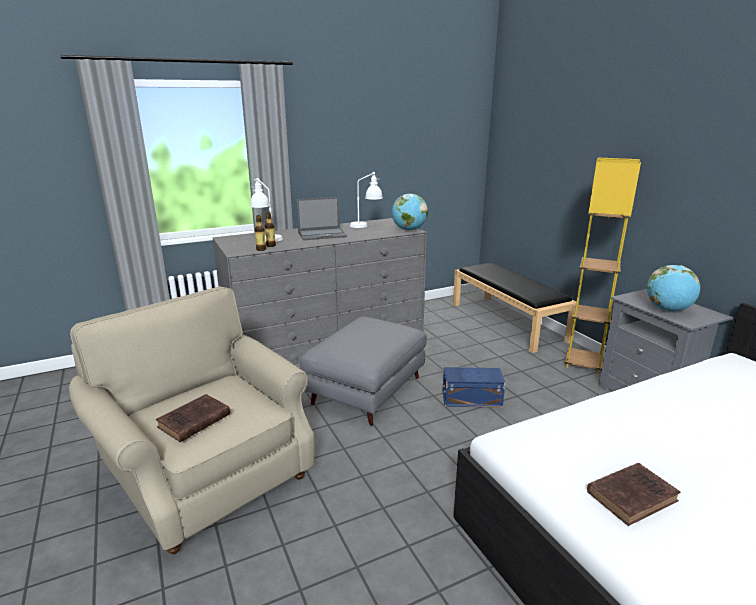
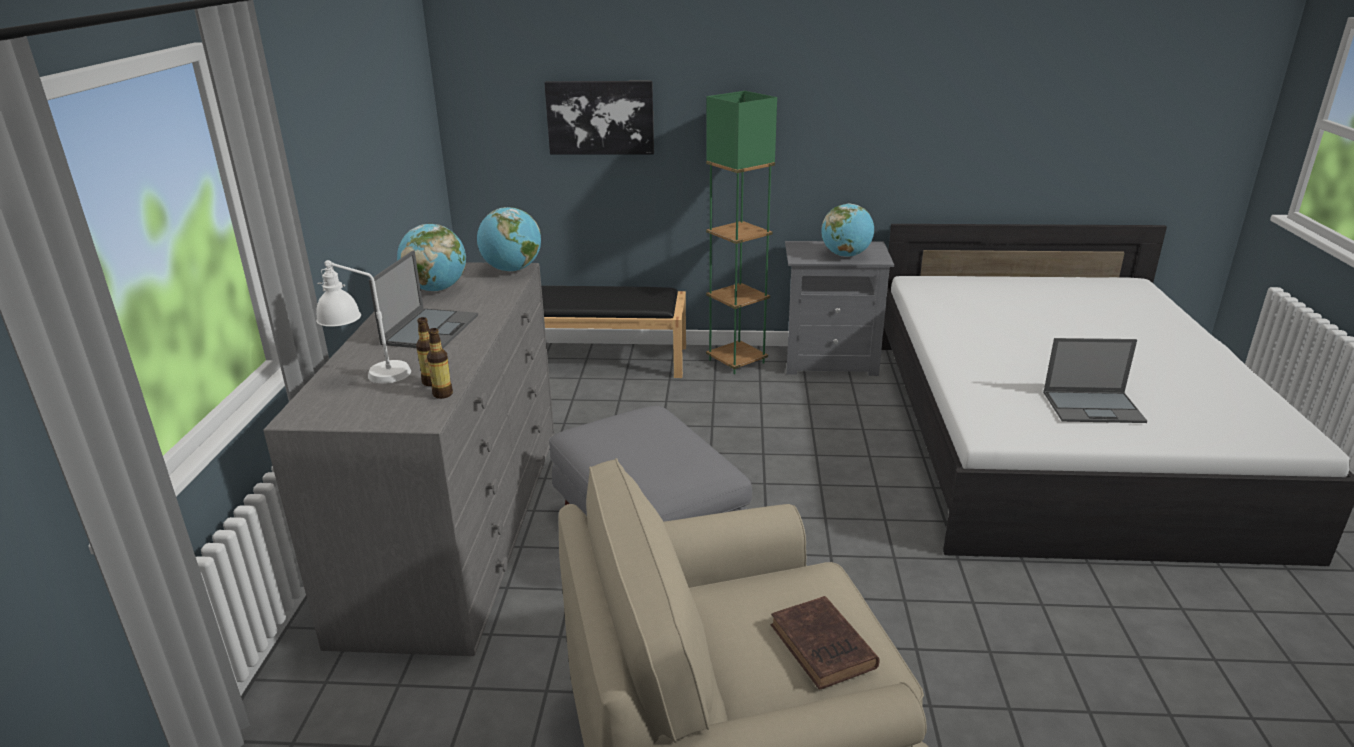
camera: 60 degrees left, 5 degrees up
(366, 226) = (436, 289): white table lamp -> globe
(470, 398) = (740, 458): blue storage box -> none
(555, 167) = (600, 117): none -> picture
(583, 364) = (736, 361): yellow floor lamp -> green floor lamp
(633, 496) = (1094, 407): brown book -> laptop

